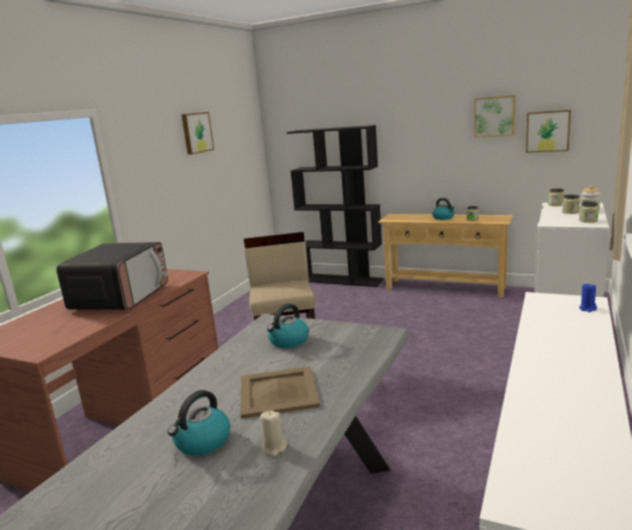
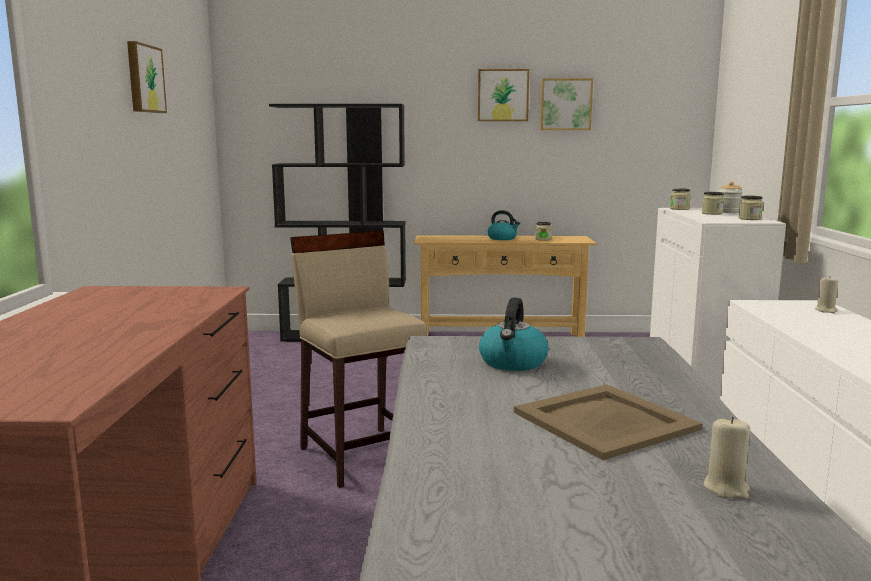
camera: 25 degrees left, 5 degrees down
(121, 297) = (122, 322): microwave -> none
(202, 442) = (592, 501): kettle -> none
(547, 131) = (630, 128): picture -> picture (503, 95)
(587, 308) = (826, 310): blue candle -> beige candle

